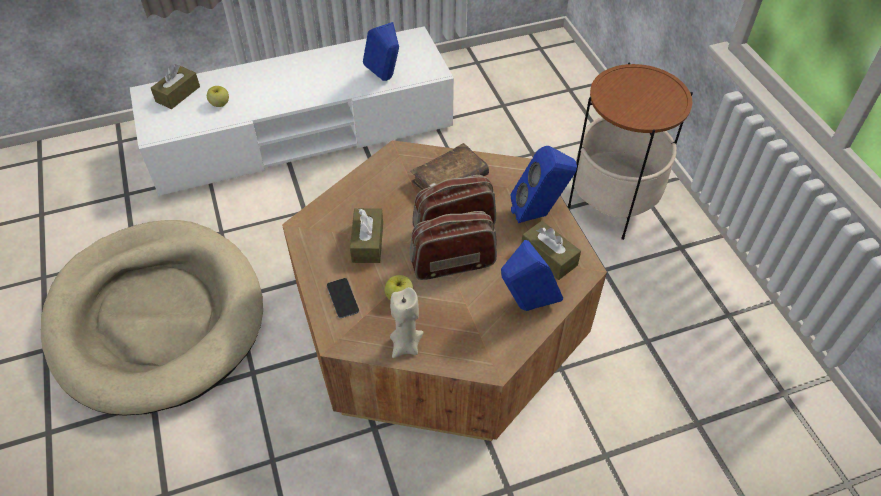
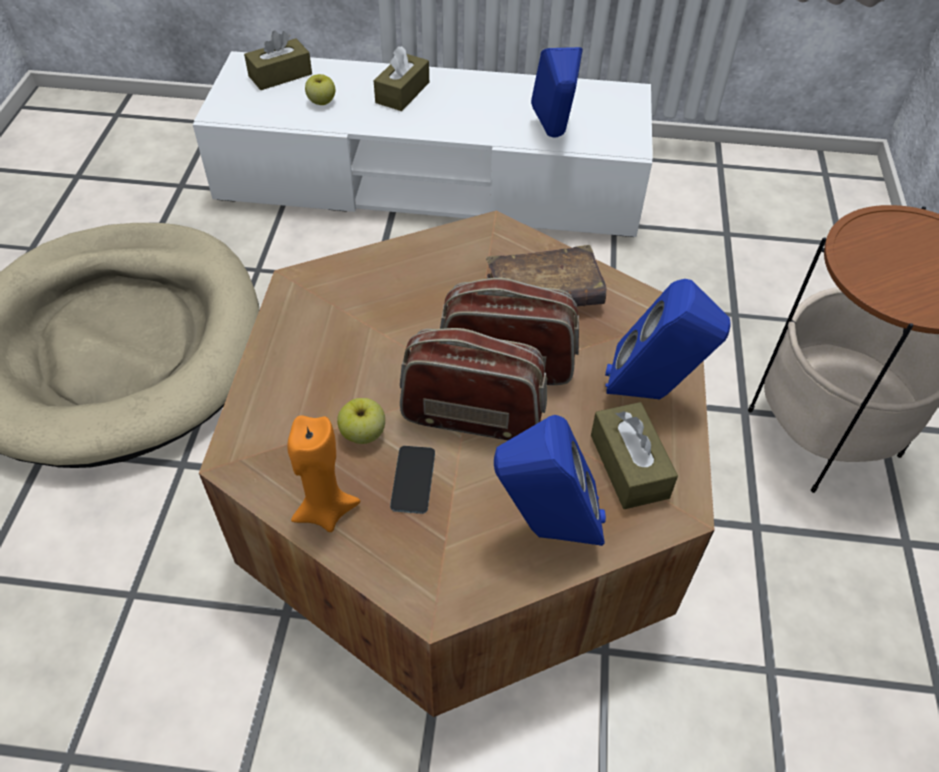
camera: 25 degrees right, 0 degrees up
(342, 298) = (284, 403): phone -> phone (413, 479)
(367, 242) = (370, 338): brown tissue box -> brown tissue box (402, 92)
(406, 345) = (325, 510): beige candle -> orange candle

